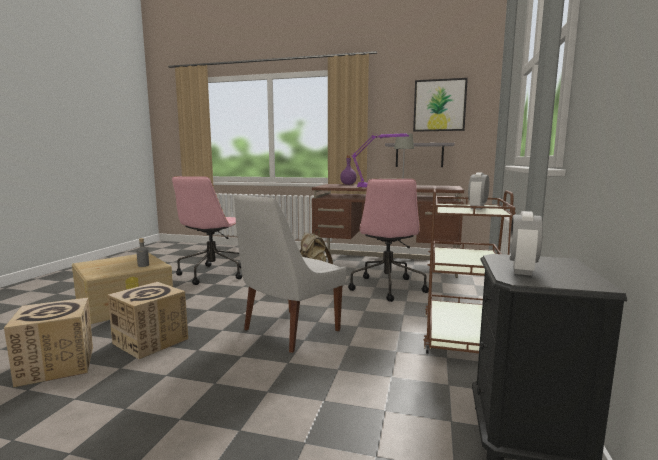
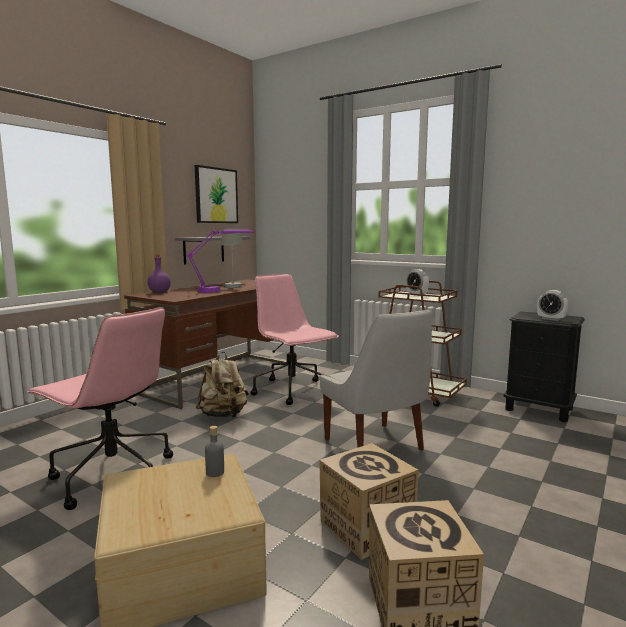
camera: 70 degrees left, 0 degrees up
(387, 287) = (292, 391): pink office chair -> pink office chair turned 150 degrees counterclockwise

